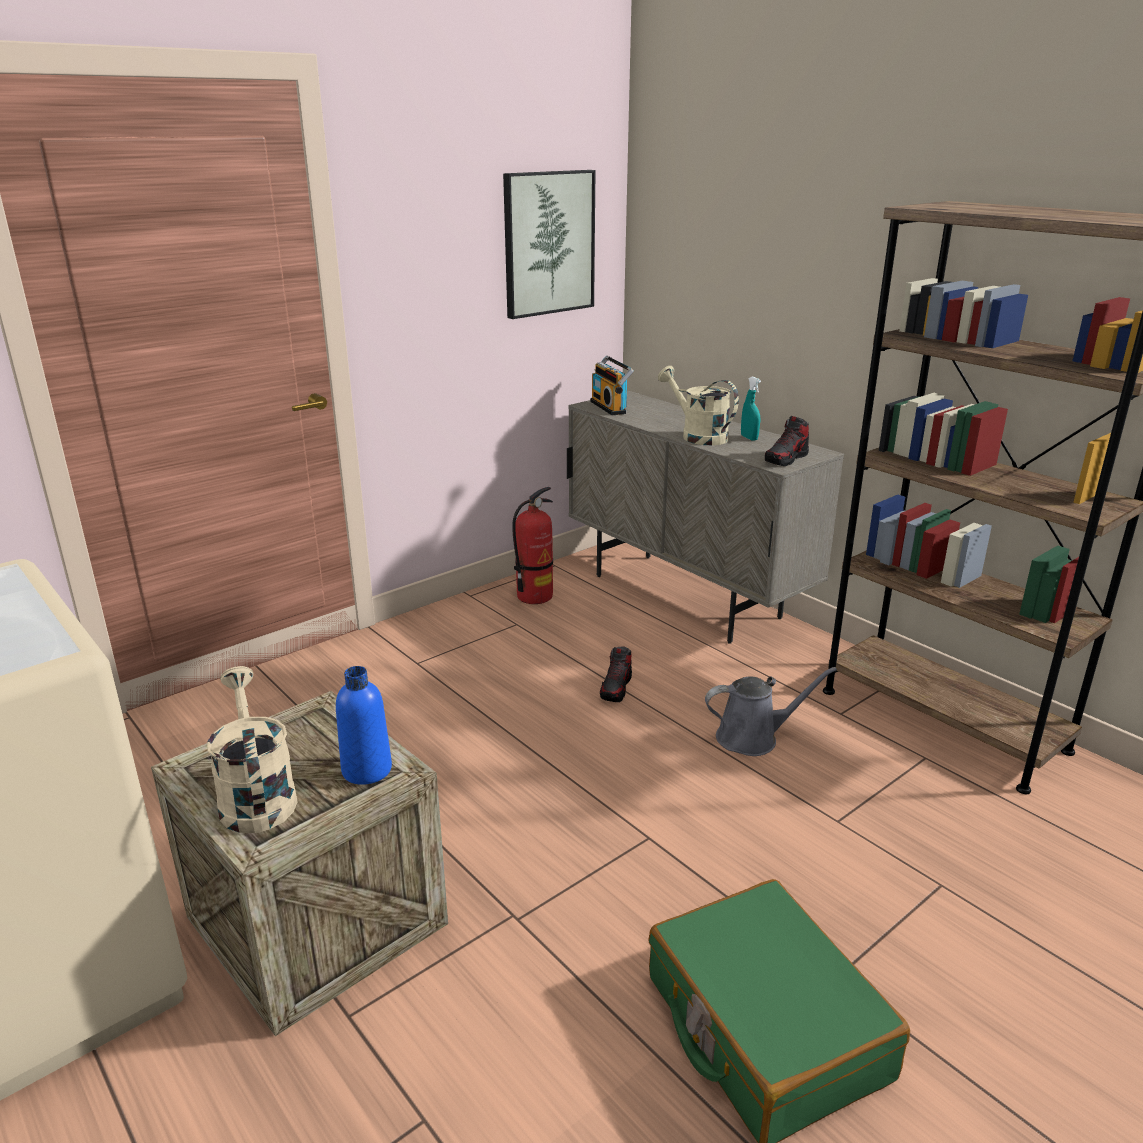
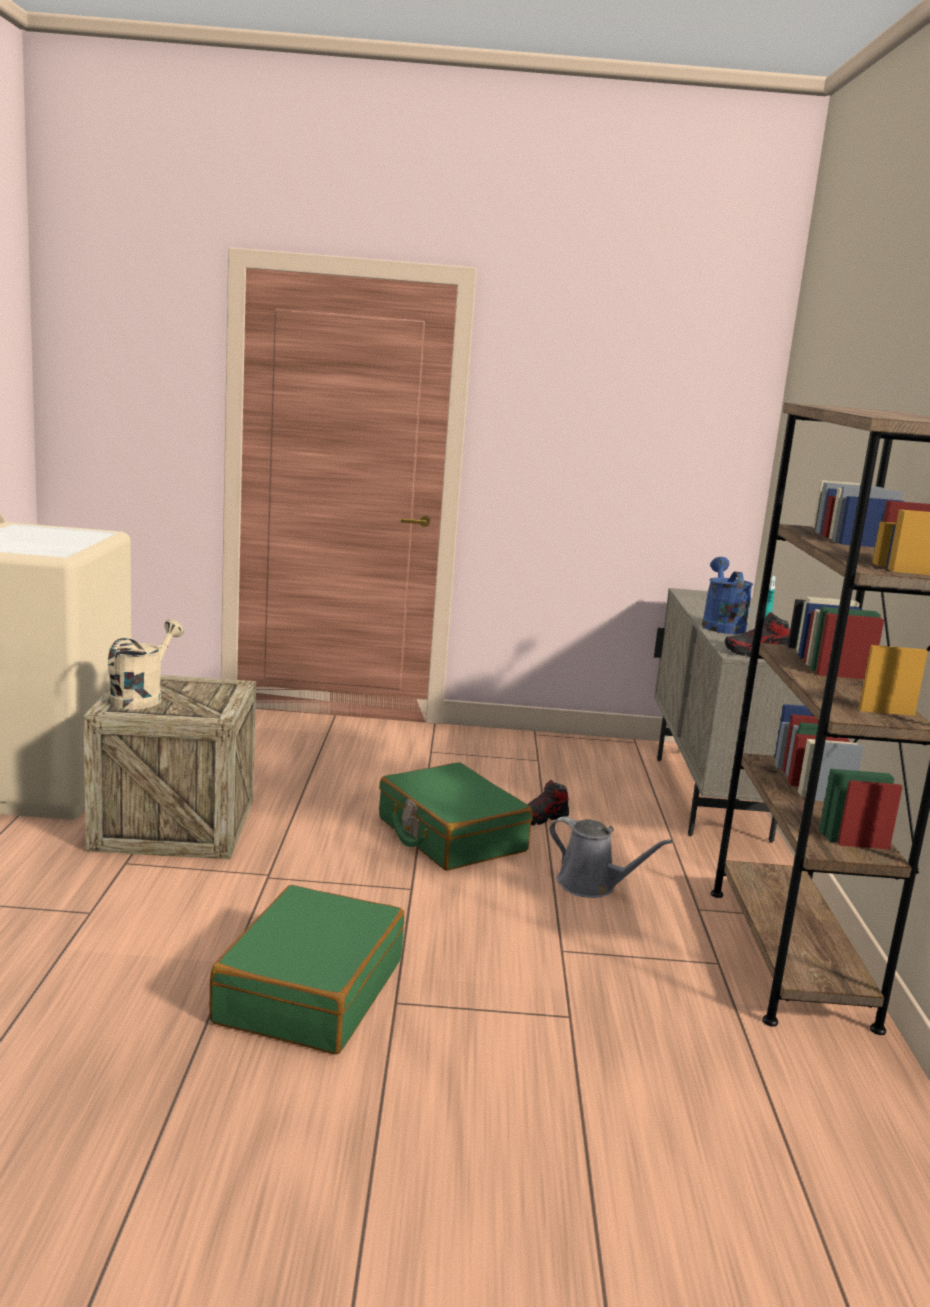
camera: 40 degrees right, 10 degrees down
(367, 770) = (204, 710): blue bottle -> none
(534, 596) = (582, 752): fire extinguisher -> none
(548, 243) = (676, 438): picture -> none
(582, 753) = (450, 835): none -> green suitcase
(610, 407) = (699, 596): radio -> none
(697, 436) = (721, 625): beige watering can -> blue watering can

